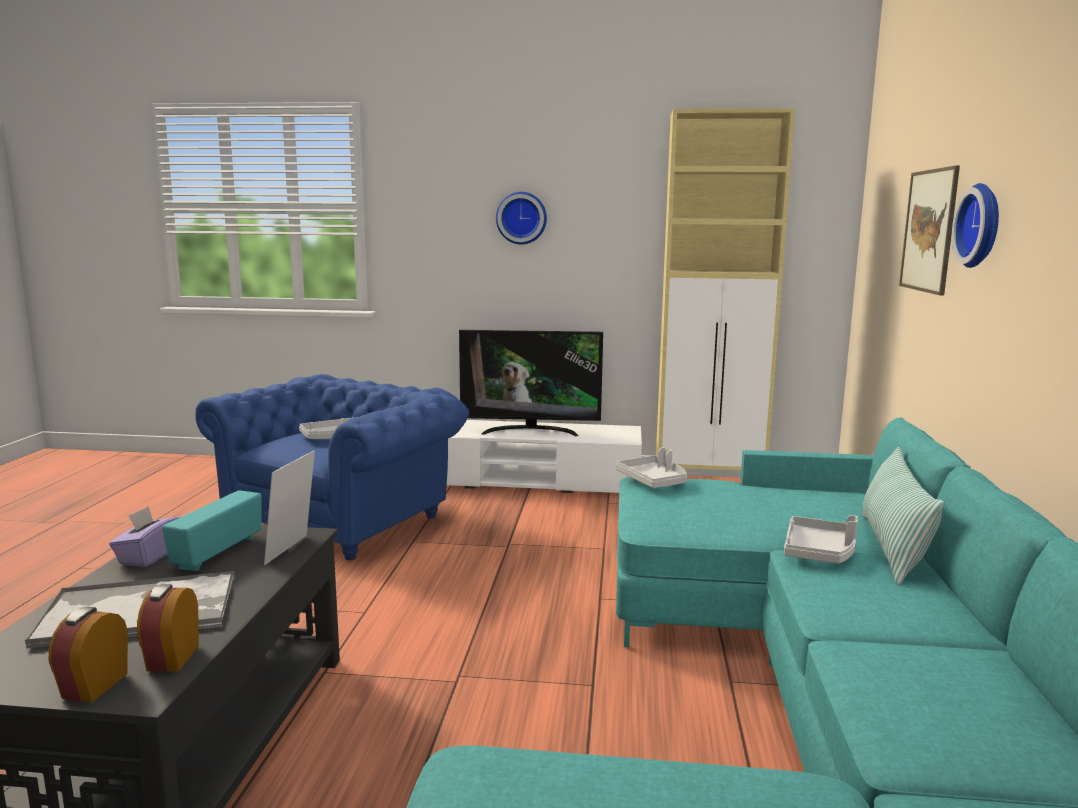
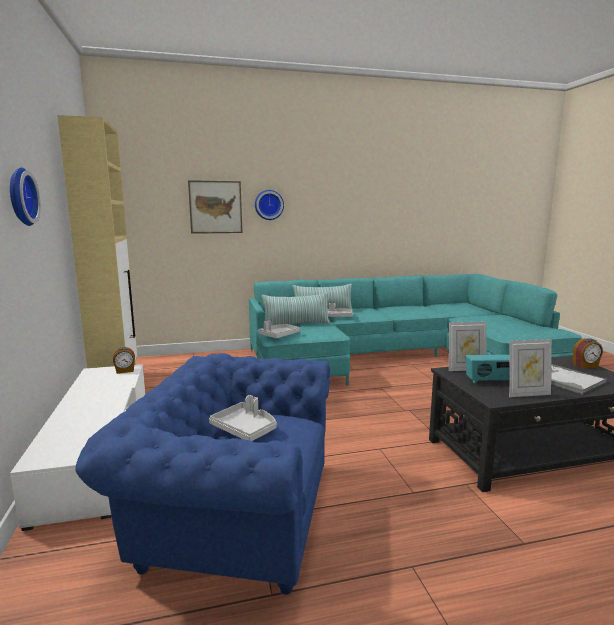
camera: 110 degrees left, 0 degrees up
(148, 556) = (527, 394): purple tissue box -> picture frame
(171, 658) = (555, 362): alarm clock -> alarm clock (125, 371)
(530, 431) = (97, 400): television -> none
(742, 503) = (296, 324): none -> pillow

